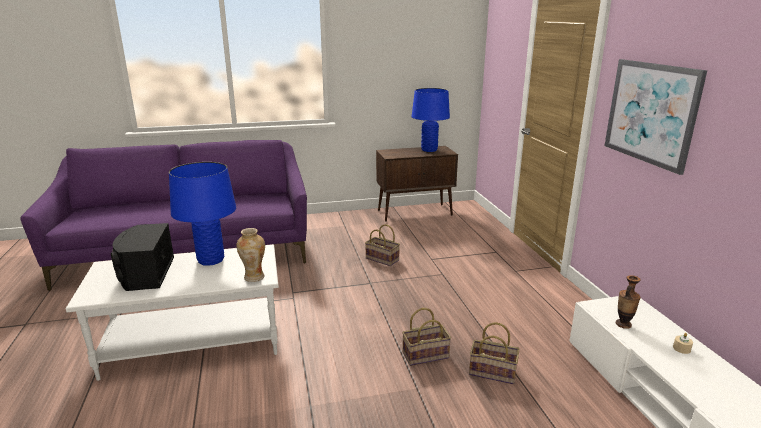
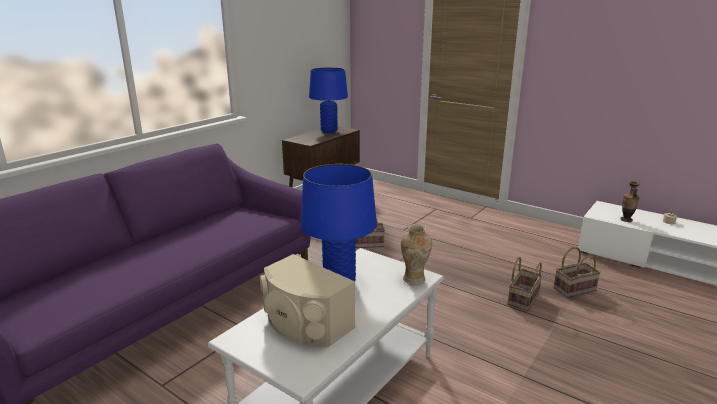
camera: 40 degrees left, 0 degrees up
(145, 273) = (305, 323): black speaker -> beige speaker
(650, 113) = (592, 63): picture -> none

